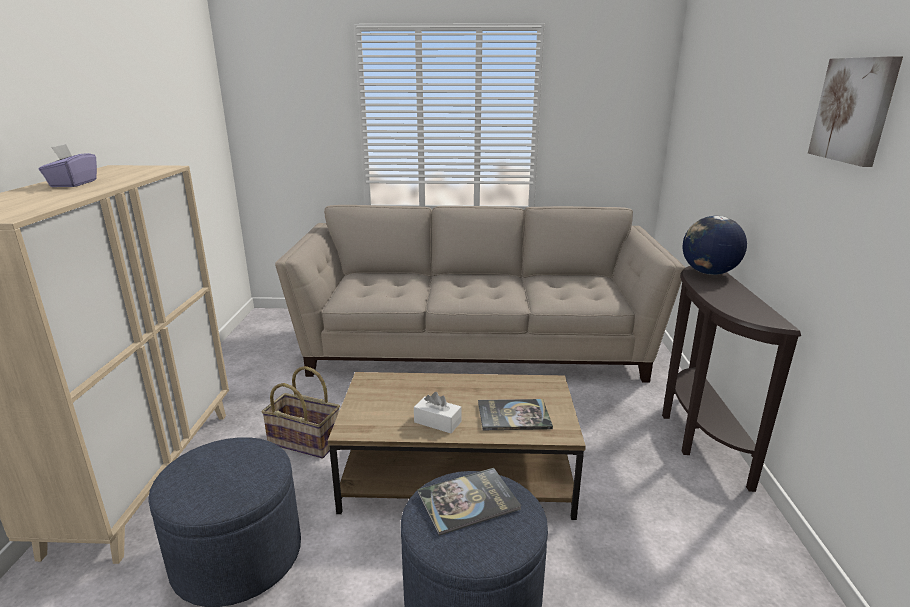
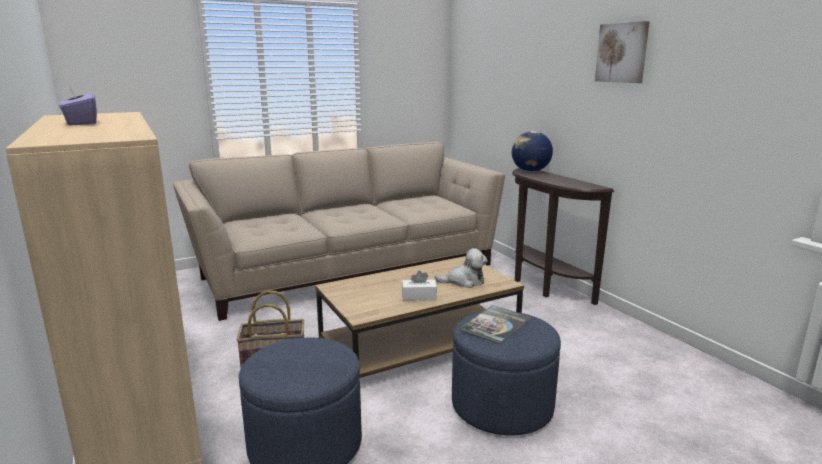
camera: 30 degrees left, 5 degrees down
(513, 416) = (464, 282): book -> plush toy

